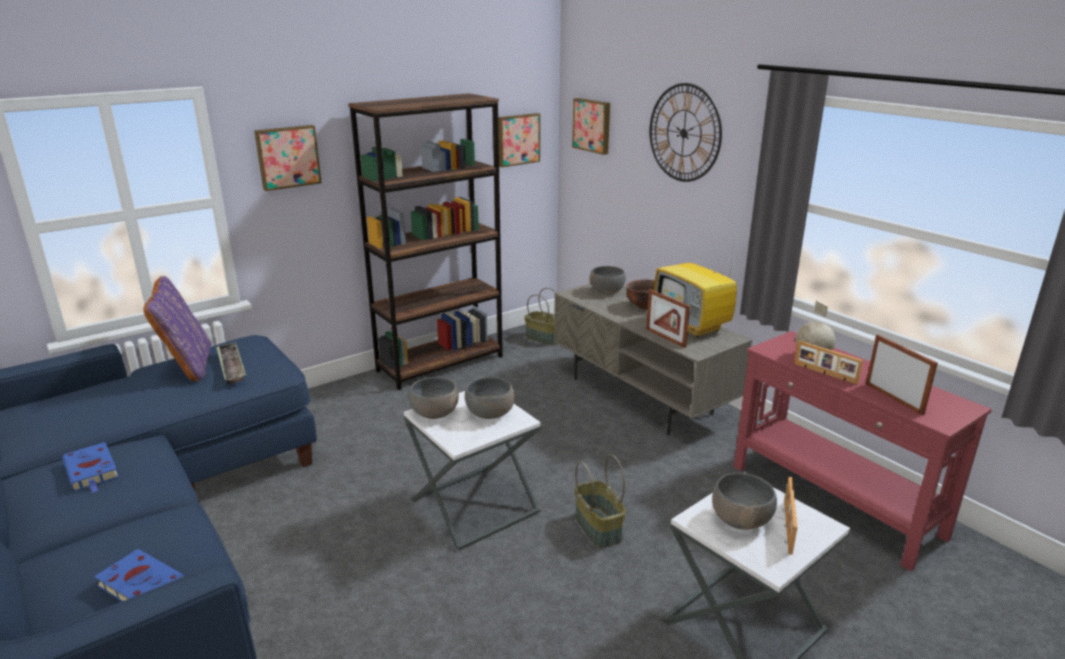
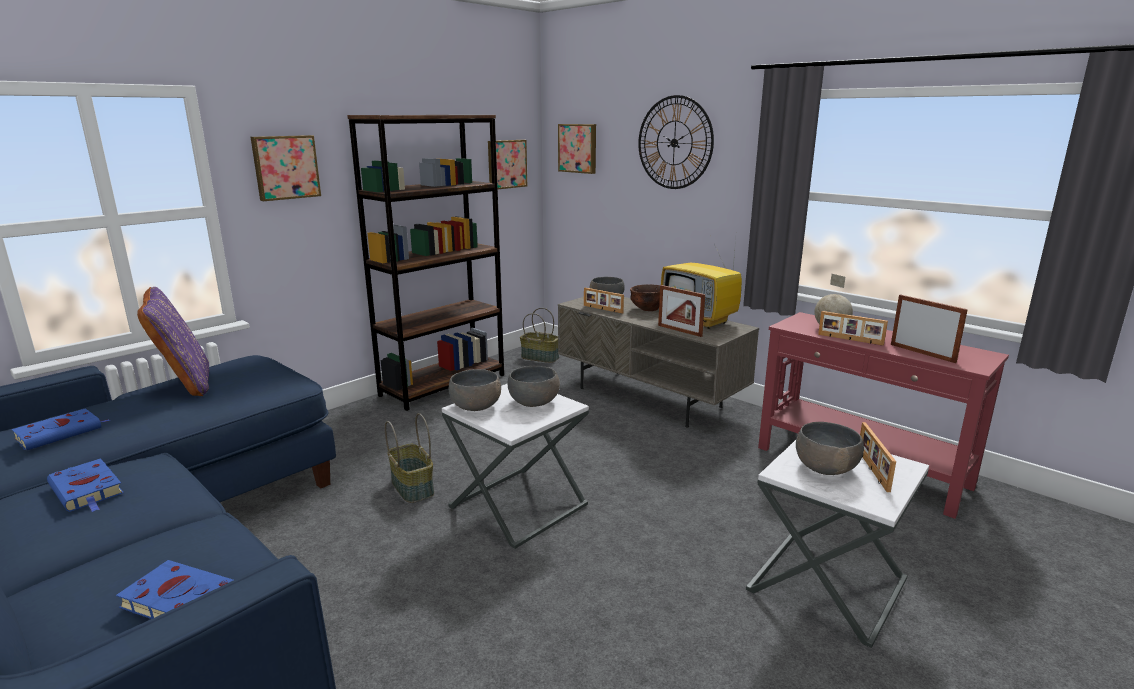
camera: 10 degrees left, 5 degrees down
(80, 411) = (61, 433): none -> blue book
(231, 366) = (237, 380): tray -> none
(597, 303) = (602, 309): none -> picture frame
(599, 528) = (652, 512): basket -> basket (413, 487)

